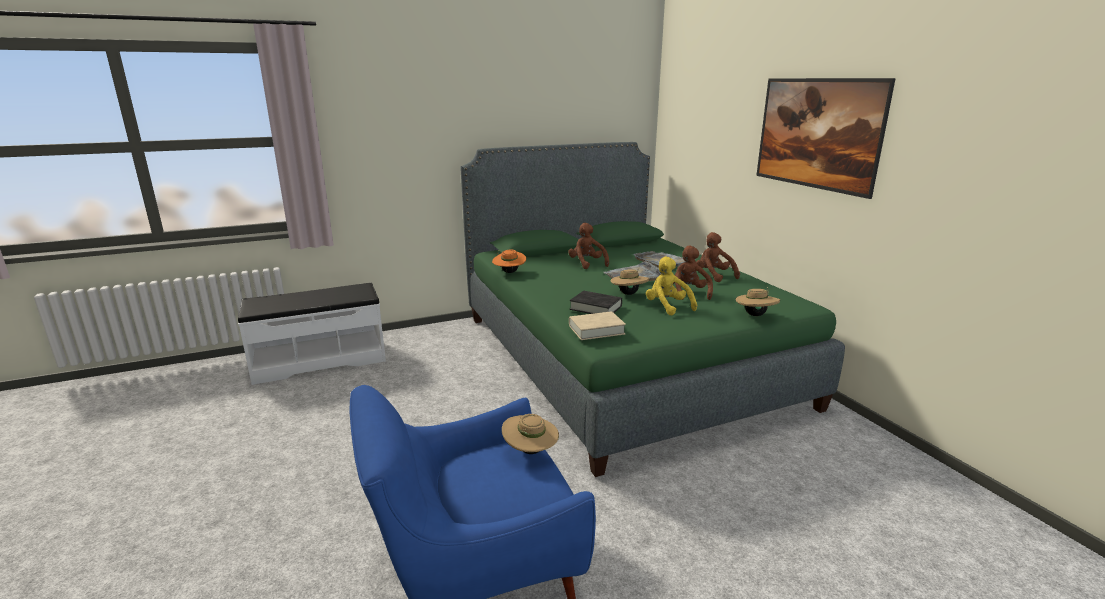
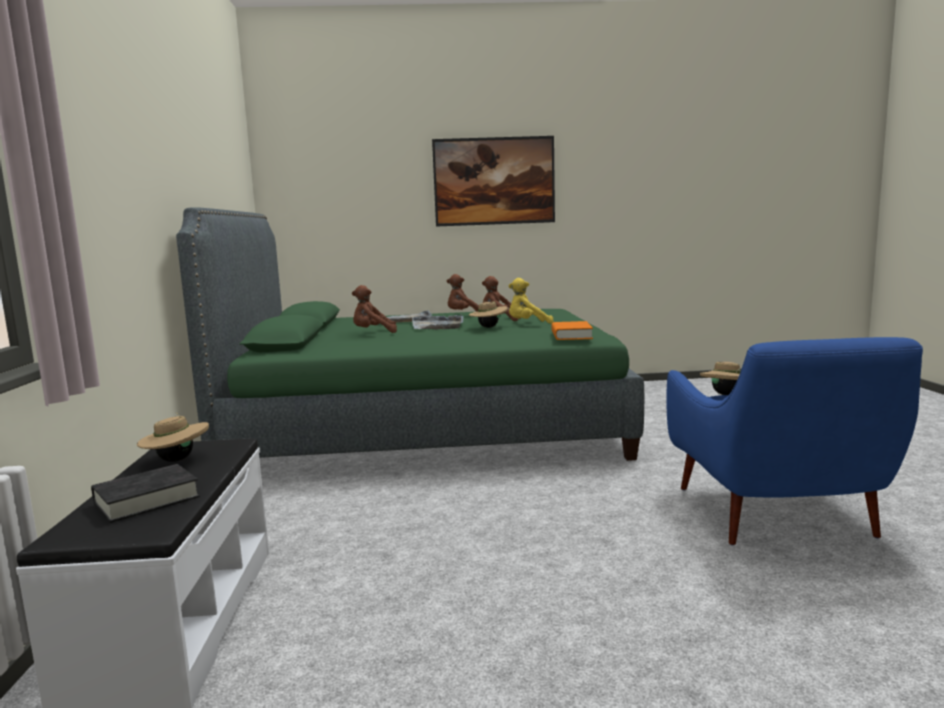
camera: 70 degrees left, 10 degrees down
(509, 272) = (355, 351): orange hat -> none
(595, 308) = (517, 333): black book -> black book (146, 500)
(596, 330) = (571, 335): beige book -> orange book
(755, 315) = (564, 314): beige hat -> beige hat (176, 460)

